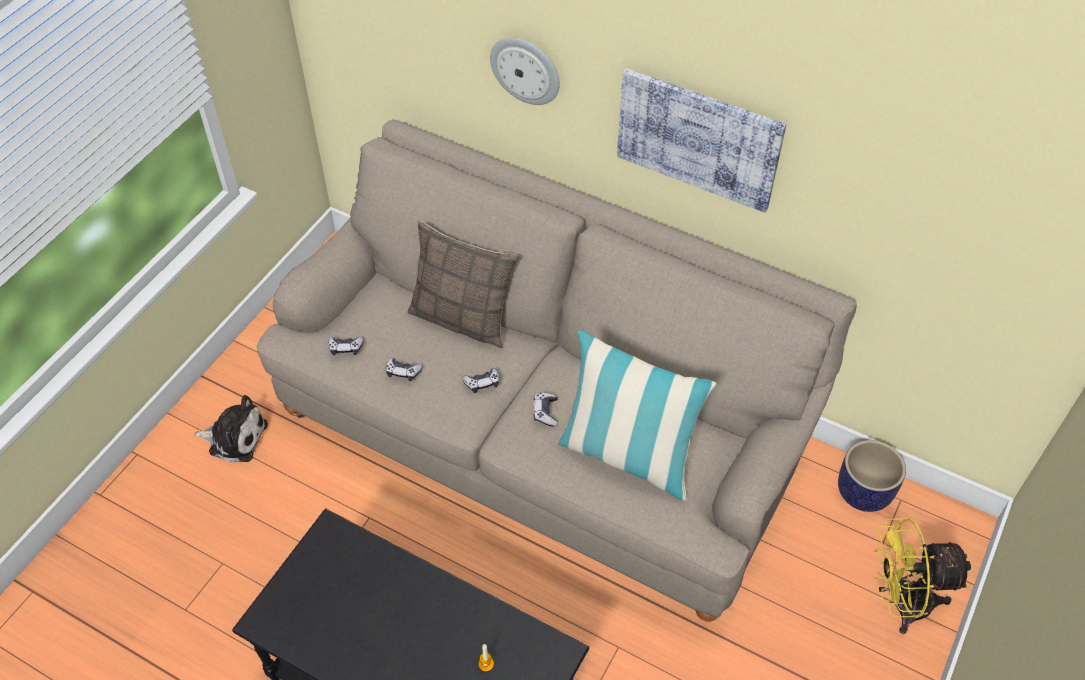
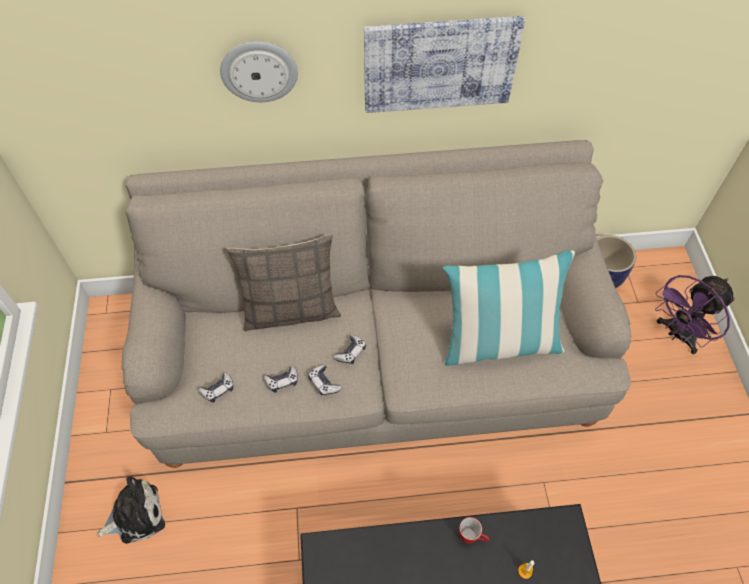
camera: 35 degrees left, 5 degrees up
(464, 606) = (472, 537): none -> mug
(545, 412) = (416, 346): game controller -> game controller (324, 383)
(900, 603) = (678, 335): yellow fan -> purple fan

